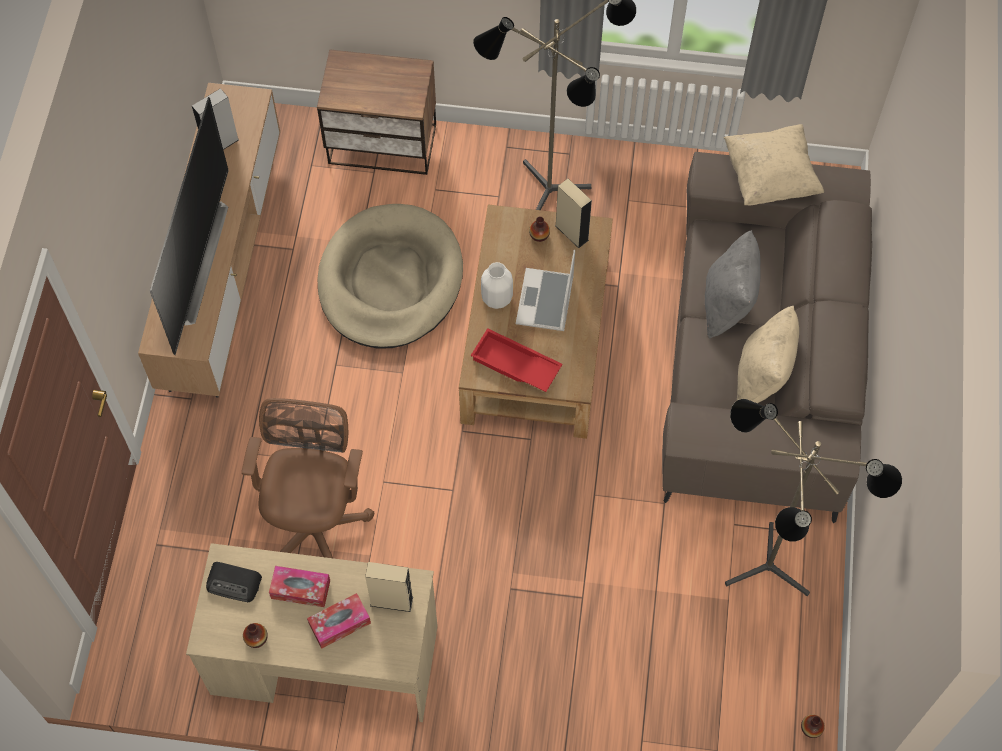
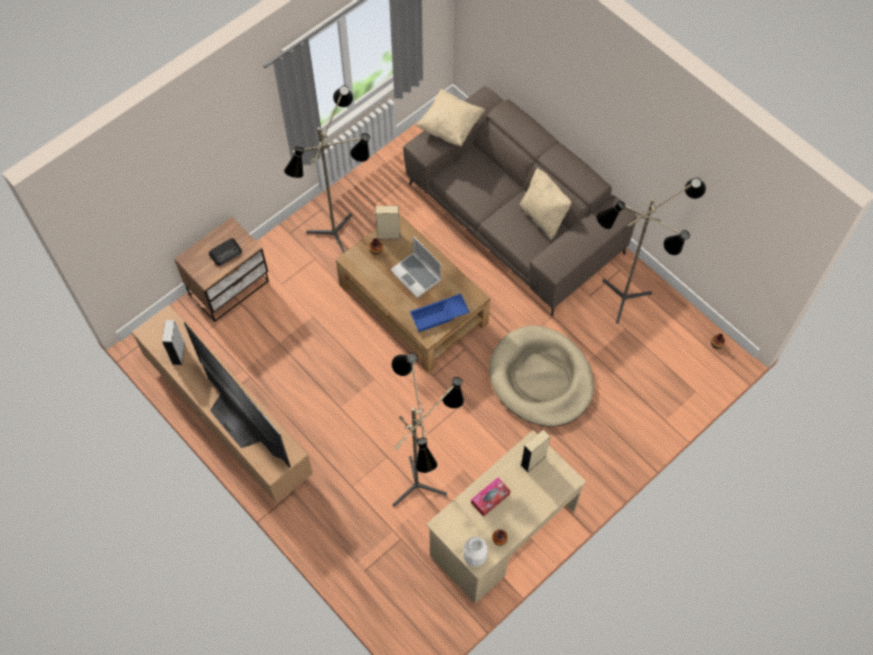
camera: 50 degrees left, 0 degrees up
(234, 583) = (459, 528): radio -> radio (226, 253)
(315, 524) = (423, 483): brown office chair -> floor lamp
(340, 623) = (525, 493): tissue box -> none
(390, 280) = (315, 344): beige dog bed -> beige dog bed (541, 379)
(496, 298) = (393, 296): white vase -> white vase (474, 557)
(514, 365) = (439, 316): red tray -> blue tray
(727, 304) = (491, 200): grey pillow -> none

